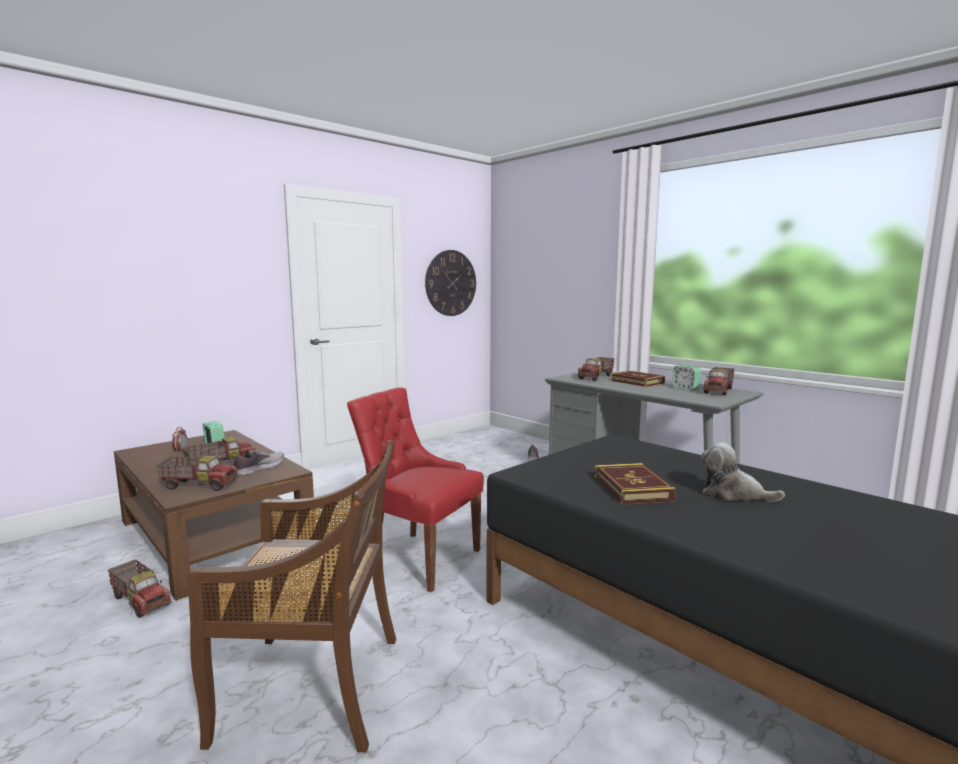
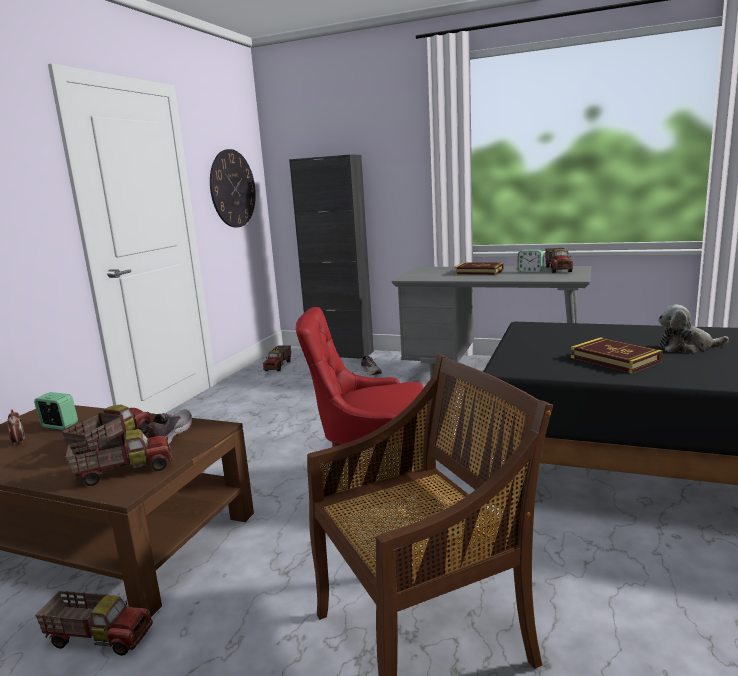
camera: 25 degrees left, 5 degrees up
(527, 441) = (340, 353): none -> black cabinet
(596, 377) = (436, 273): toy truck -> toy truck (279, 366)

